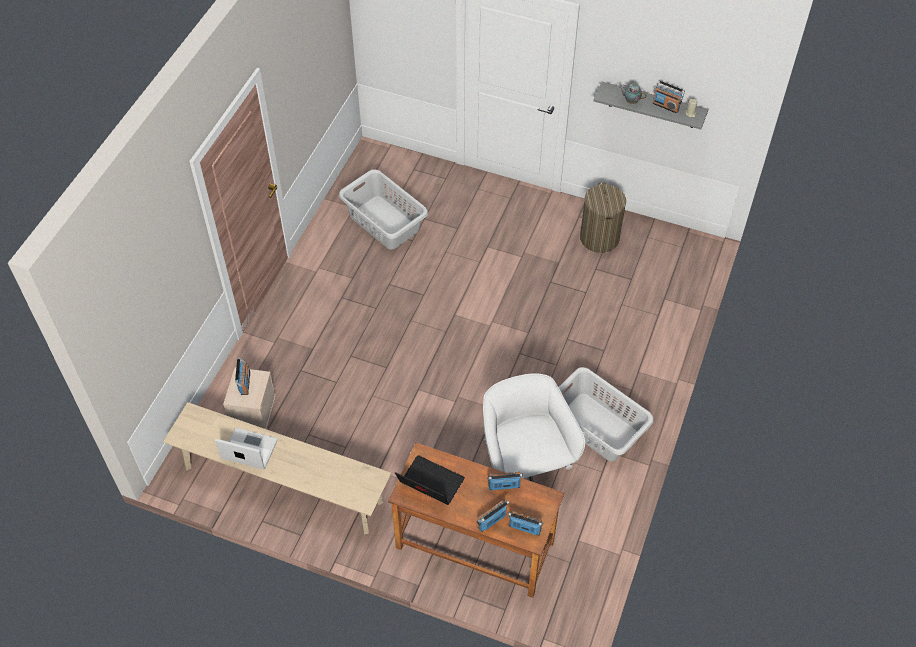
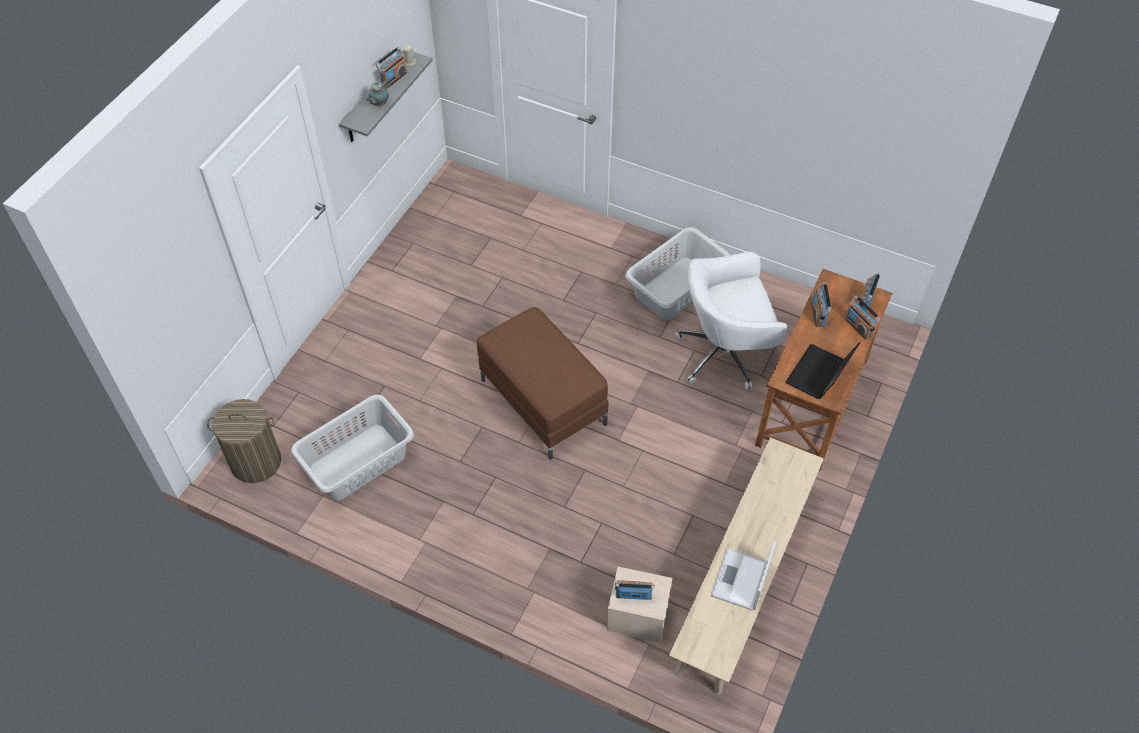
camera: 85 degrees left, 0 degrees up
(453, 332) = (542, 401): none -> brown ottoman
(599, 238) = (428, 256): laundry basket -> laundry basket (256, 462)

